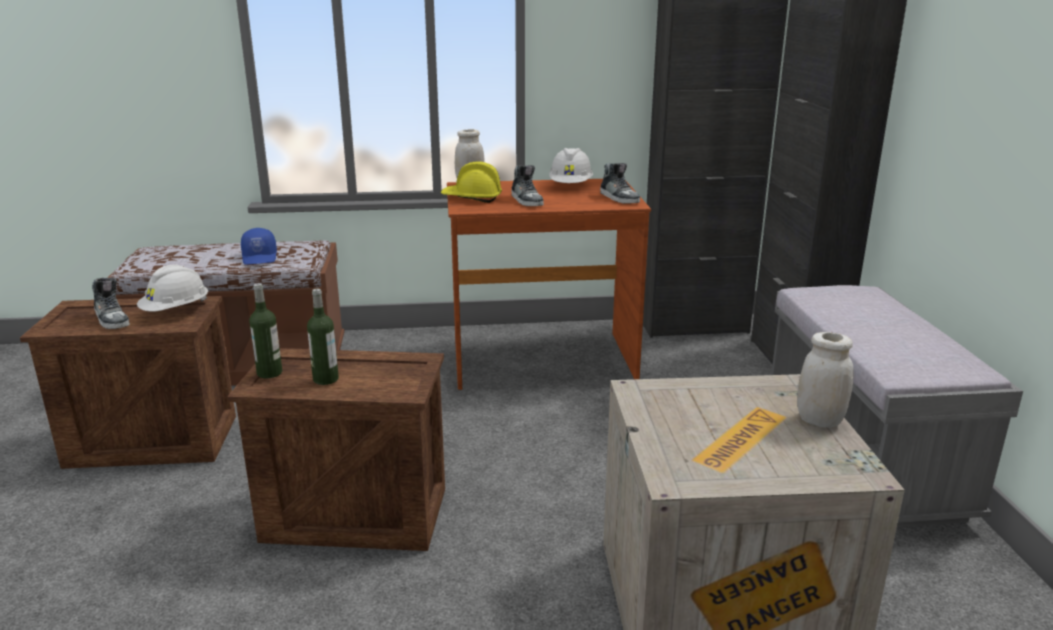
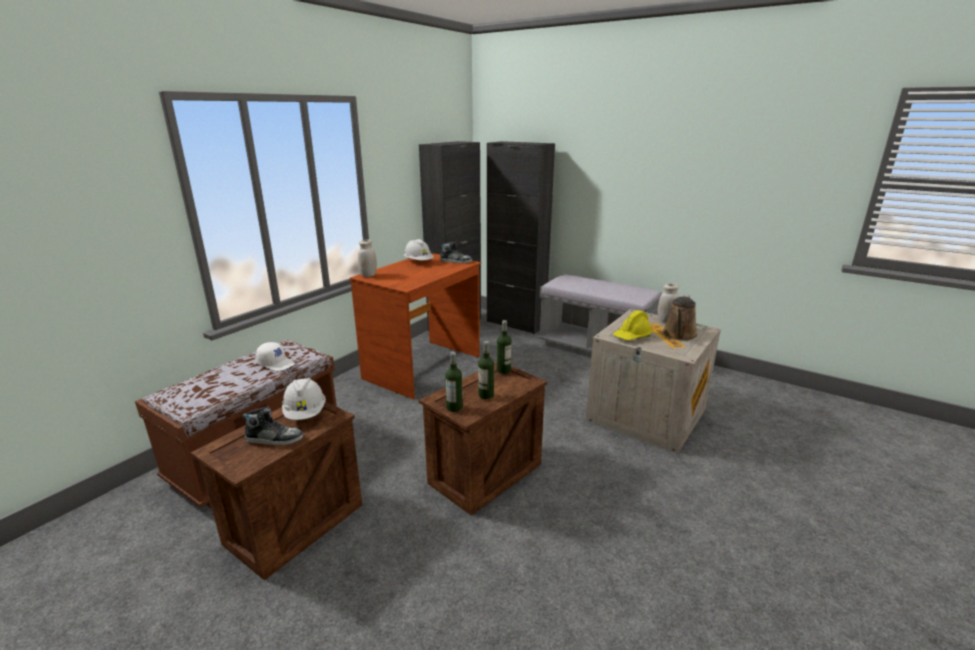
camera: 50 degrees left, 0 degrees up
(260, 257) = (277, 363): blue cap -> white cap
(415, 365) = (503, 370): none -> bottle
(472, 198) = (392, 281): yellow hard hat -> yellow hard hat (632, 336)
(527, 200) = (422, 274): shoe -> none
(768, 451) = (679, 335): none -> brown watering can

